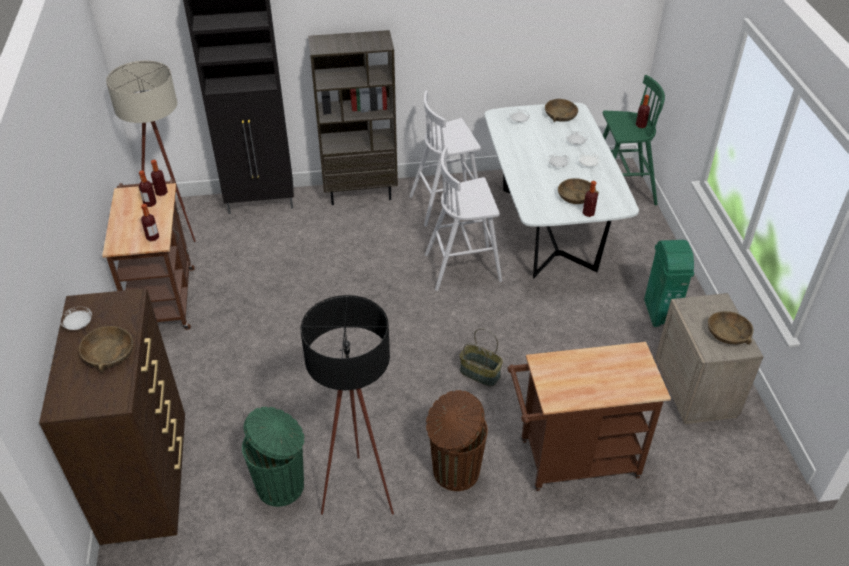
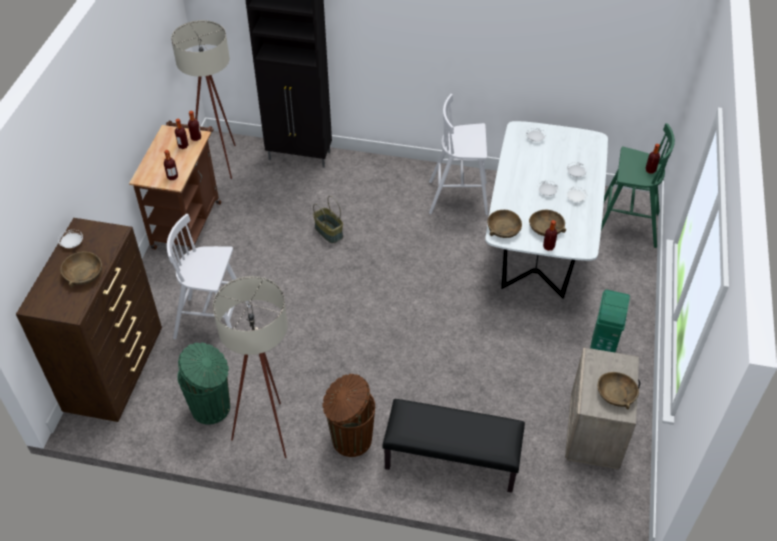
camera: 20 degrees right, 5 degrees up
(358, 486) = (269, 427): black floor lamp -> beige floor lamp
(360, 193) = (388, 167): brown bookcase -> none
(464, 267) = (445, 262): white stool -> white stool (214, 322)
(480, 373) = (412, 362): basket -> basket (329, 232)
(560, 115) = (577, 142): brown bowl -> brown bowl (503, 229)
(571, 460) = (451, 460): brown cart -> black bench

